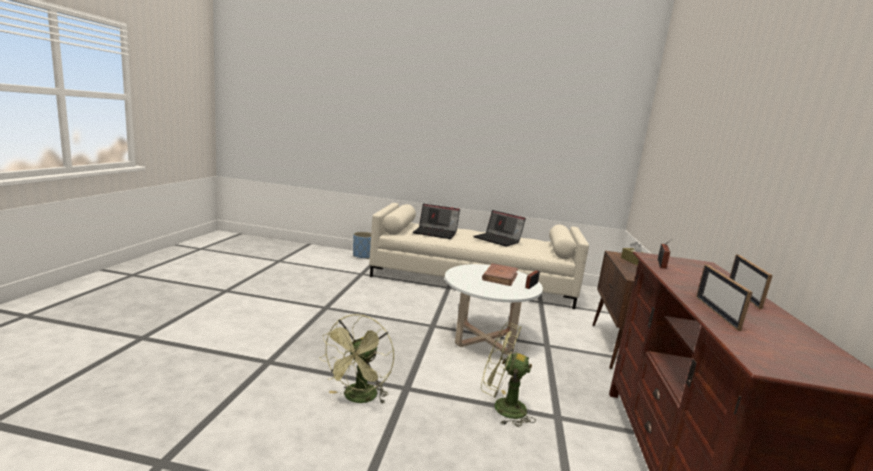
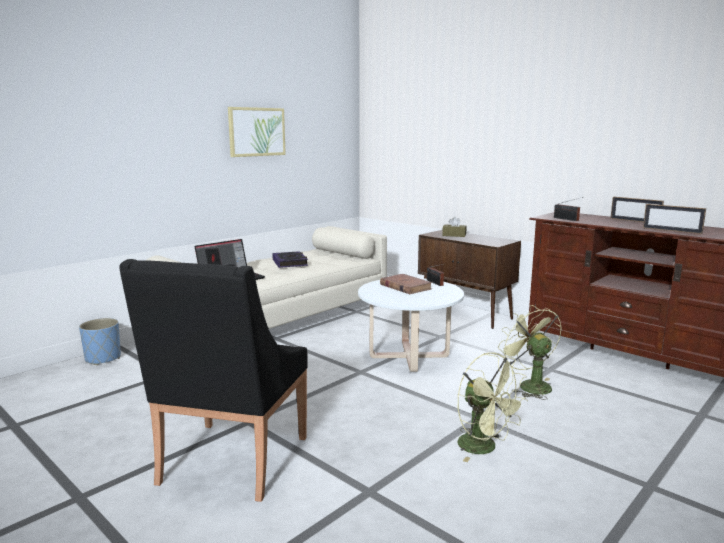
camera: 55 degrees left, 0 degrees up
(277, 314) = (231, 462): none -> black armchair
(498, 240) = (290, 263): laptop -> book
(502, 407) = (529, 385): green fan -> green fan turned 105 degrees clockwise
(516, 133) = (256, 132): none -> picture

